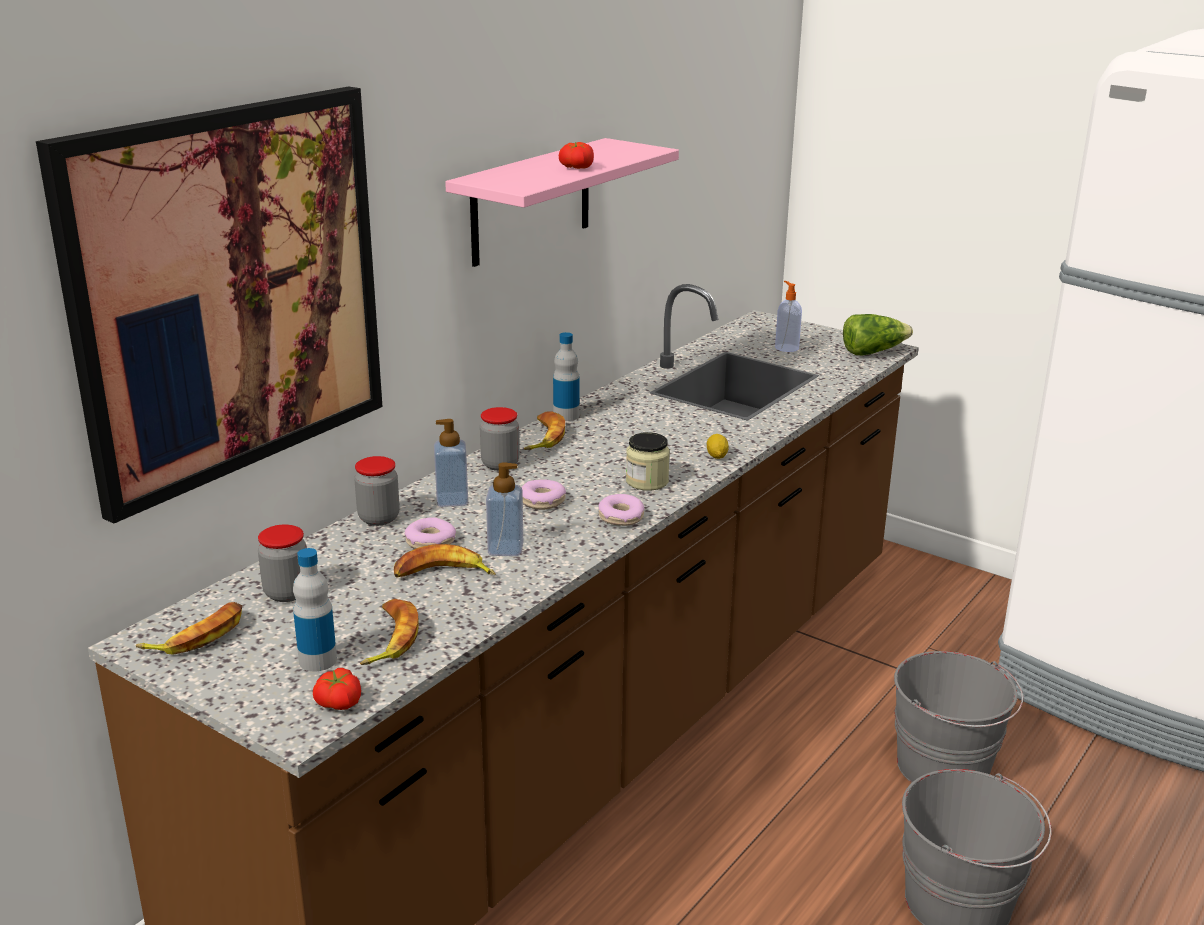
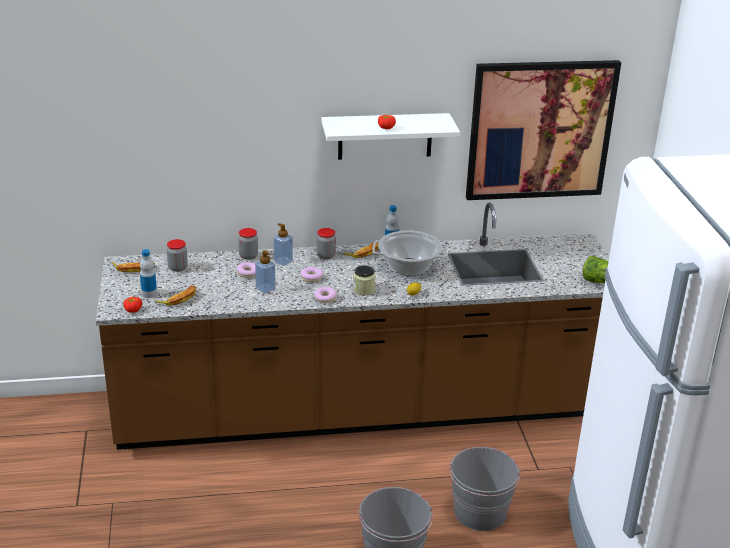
camera: 45 degrees right, 5 degrees up
(230, 293) = (189, 142): picture -> picture (540, 130)
(442, 574) = (230, 286): banana -> none
(531, 202) = (385, 136): pink shelf -> white shelf
(641, 429) = (408, 267): none -> cooking pot
(786, 347) = (561, 260): soap dispenser -> none

